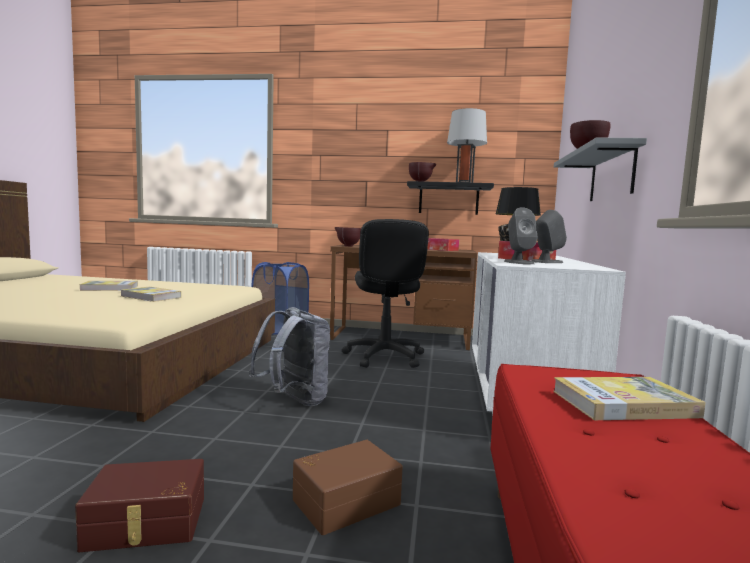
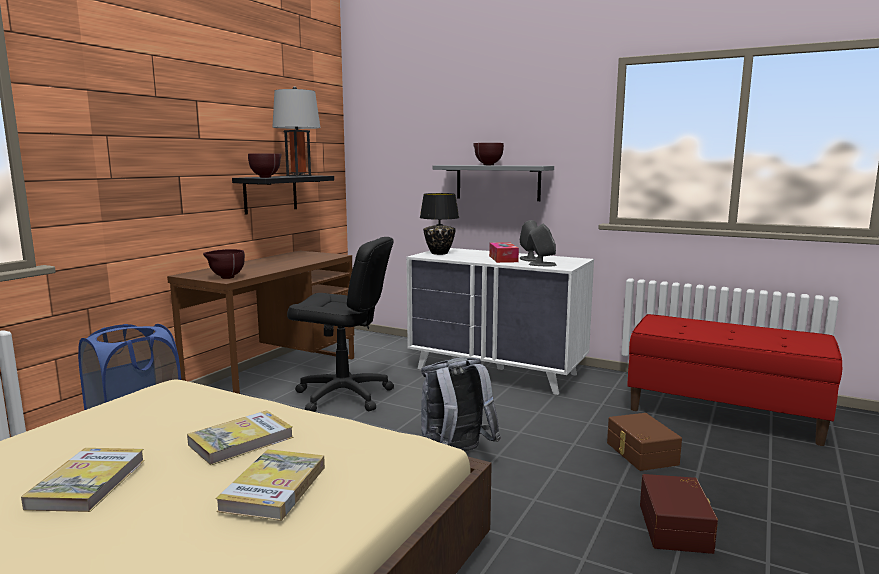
camera: 70 degrees left, 5 degrees up
(440, 249) = (302, 258): tissue box -> none
(623, 404) = (698, 326): book -> book (274, 488)

